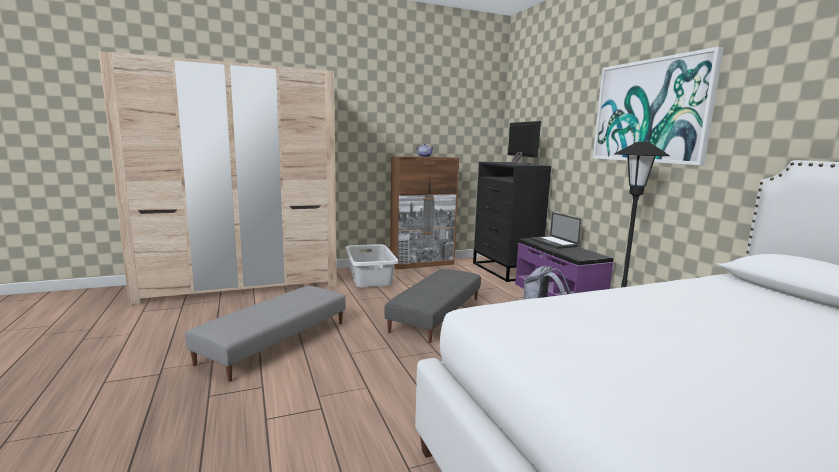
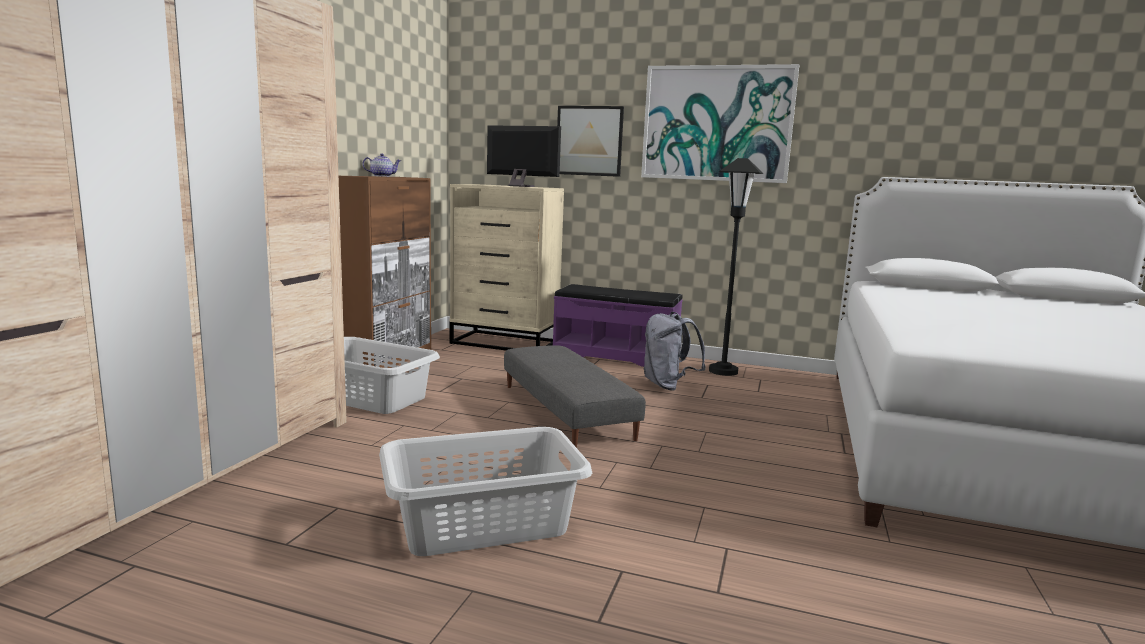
camera: 50 degrees left, 0 degrees up
(275, 342) = (482, 522): grey ottoman -> grey laundry basket
(505, 270) = (505, 343): black dresser -> beige dresser
(553, 243) = (600, 289): laptop -> none
(568, 130) = (589, 141): none -> picture

